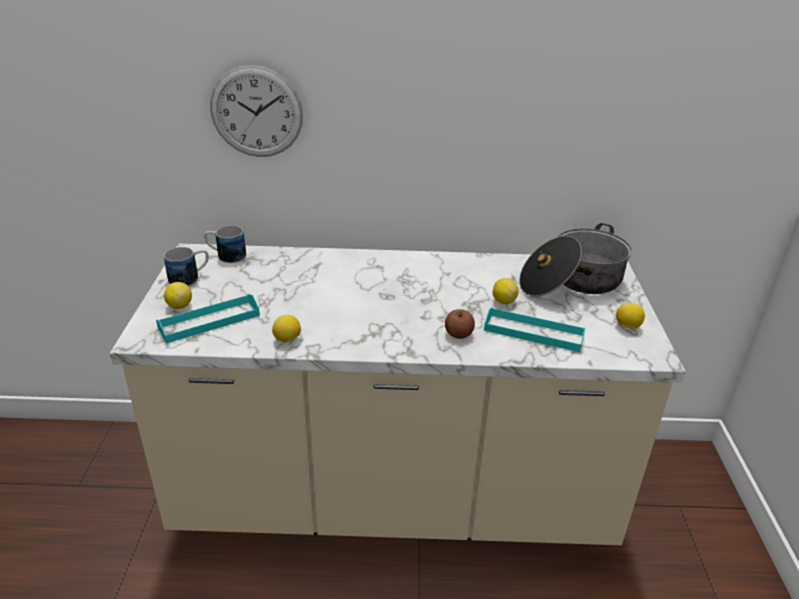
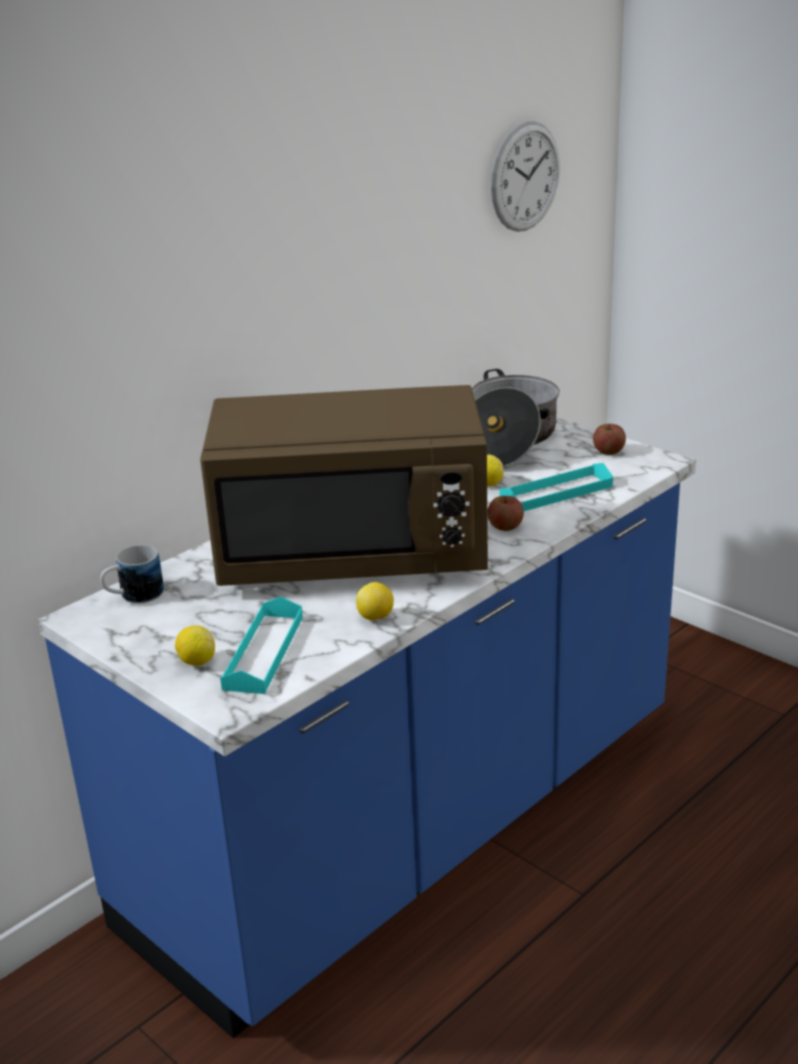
camera: 45 degrees left, 5 degrees down
(190, 278) = (144, 636): mug -> none
(256, 112) = (119, 370): wall clock -> wall clock (525, 177)
(350, 297) = (354, 555): none -> brown microwave
(394, 495) = (412, 823): beige counter -> blue counter
(627, 326) = (608, 451): lemon -> apple

